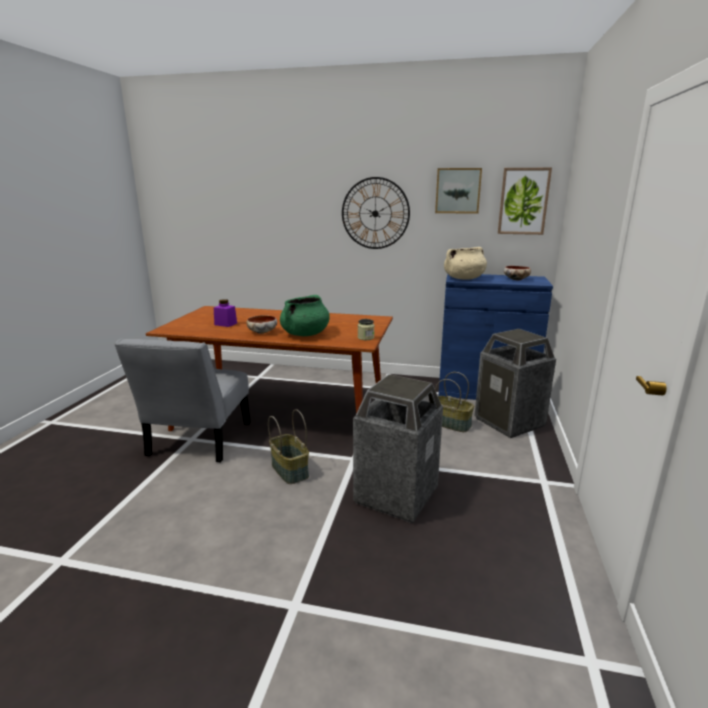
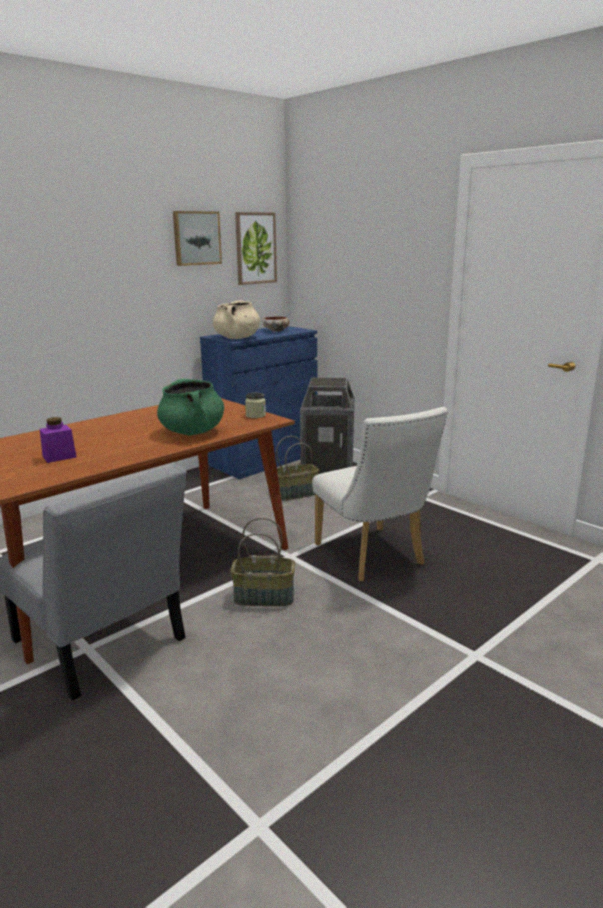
camera: 55 degrees left, 0 degrees up
(263, 332) = (141, 446): bowl -> none
(375, 213) = (107, 271): wall clock -> none
(395, 495) = (373, 558): trash can -> white chair

